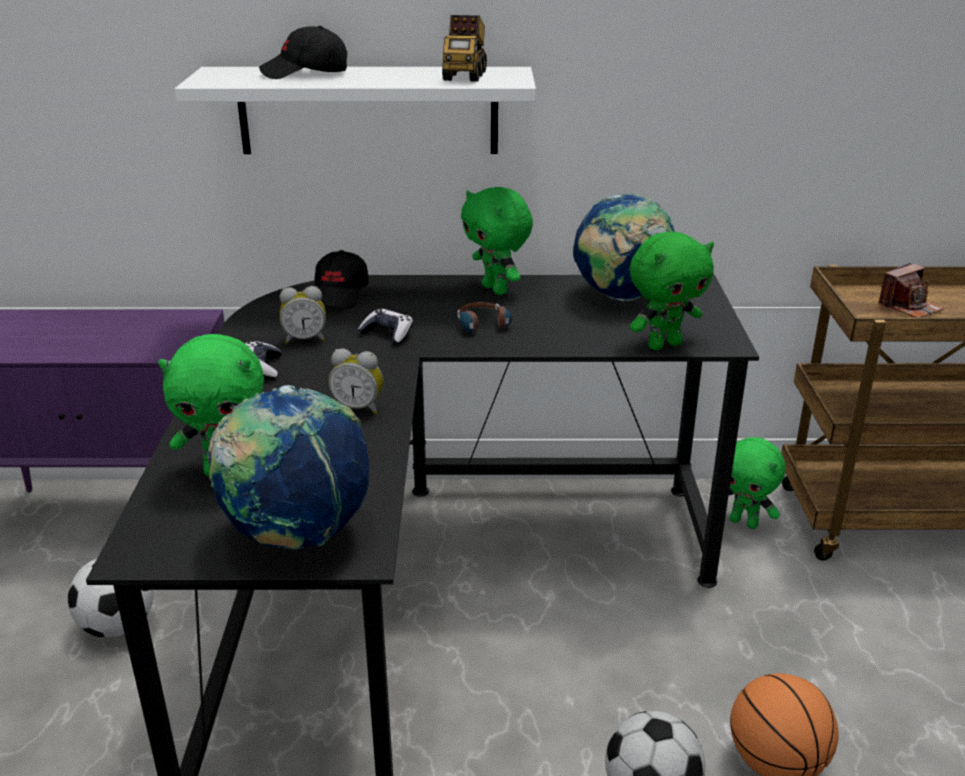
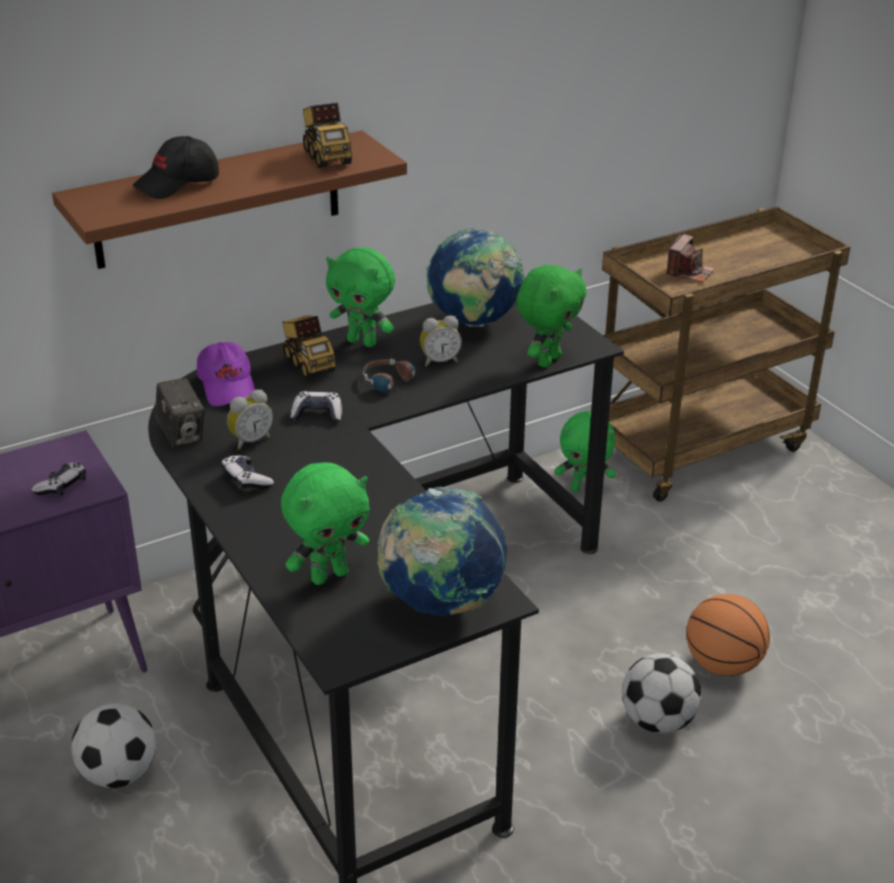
camera: 30 degrees left, 5 degrees up
(153, 343) = (62, 486): none -> game controller
(256, 321) = (182, 435): none -> camera
(339, 295) = (228, 386): black cap -> purple cap
(359, 408) = (370, 489): alarm clock -> alarm clock (439, 361)
(368, 110) = (218, 200): white shelf -> brown shelf
(427, 295) = (308, 364): none -> toy truck

